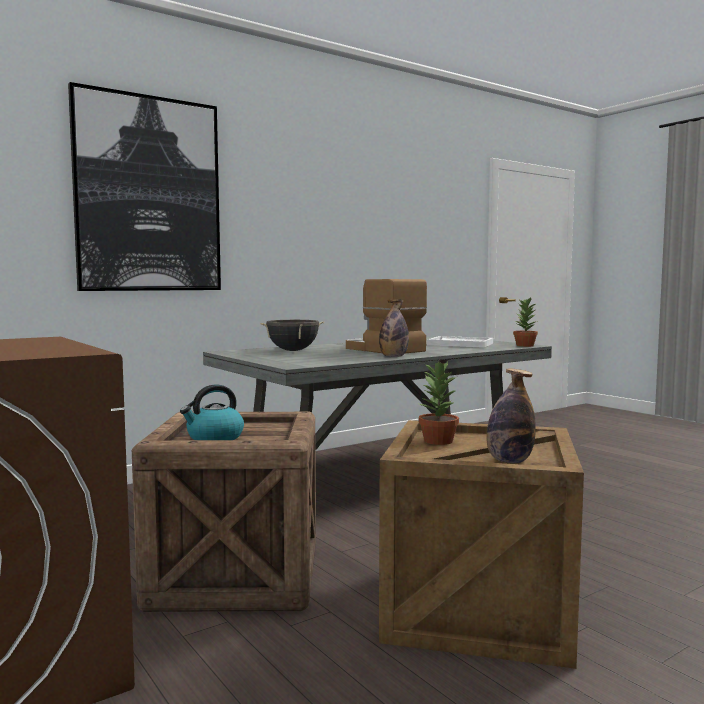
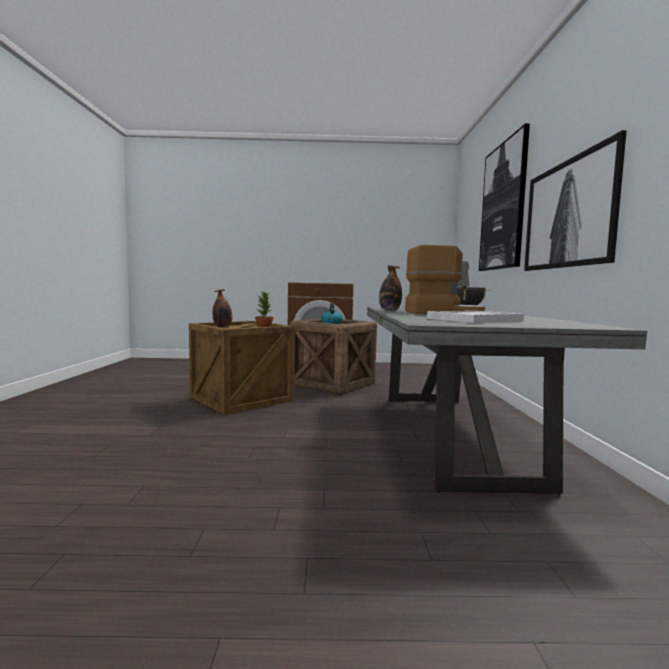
camera: 125 degrees right, 0 degrees up
(304, 244) = (567, 214): none -> picture
(524, 345) = (424, 322): potted plant -> none

